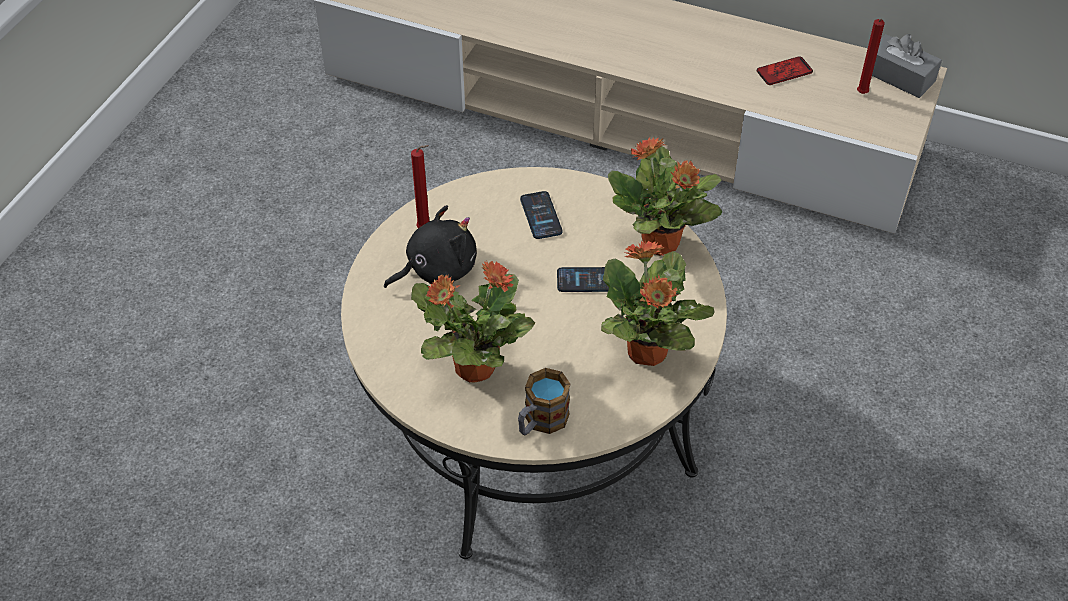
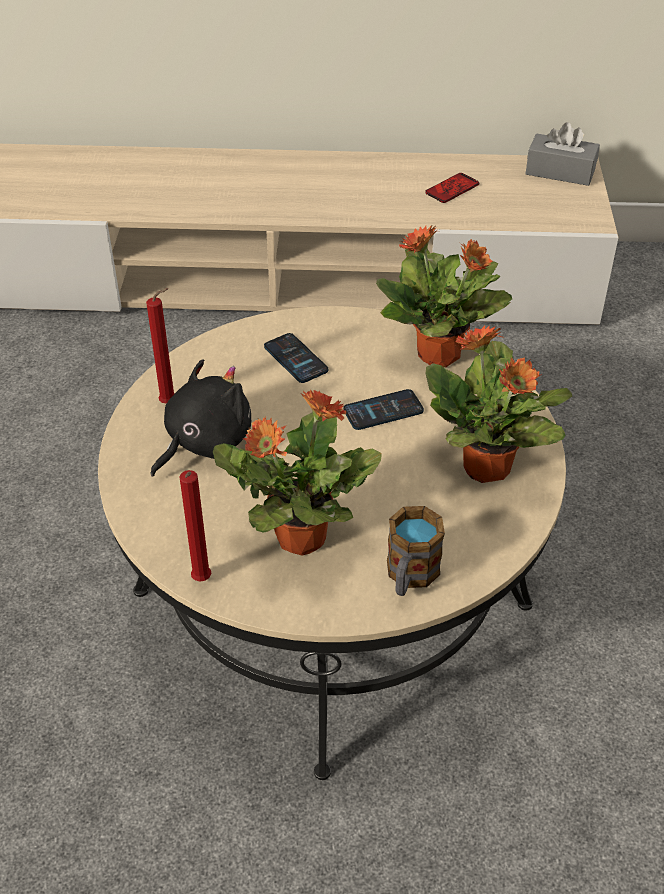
camera: 20 degrees left, 5 degrees down
(861, 95) = (535, 193): red candle -> red candle (201, 581)

